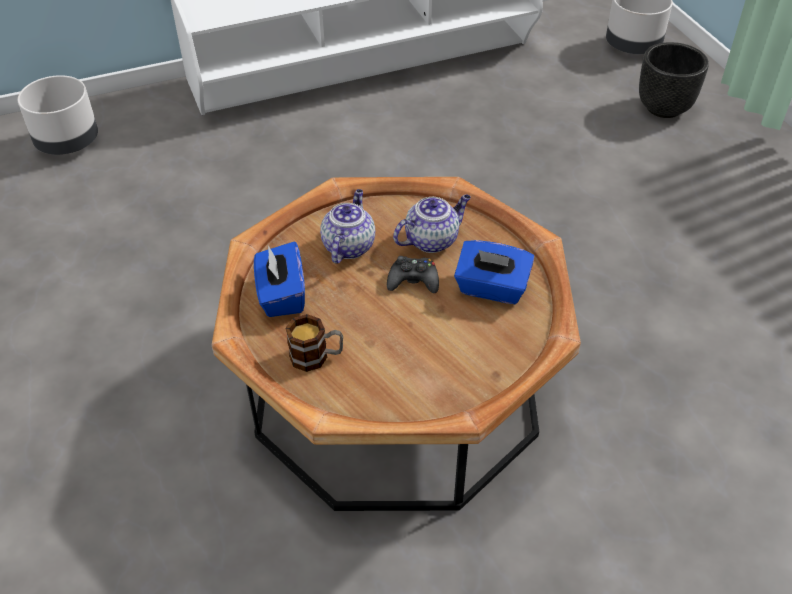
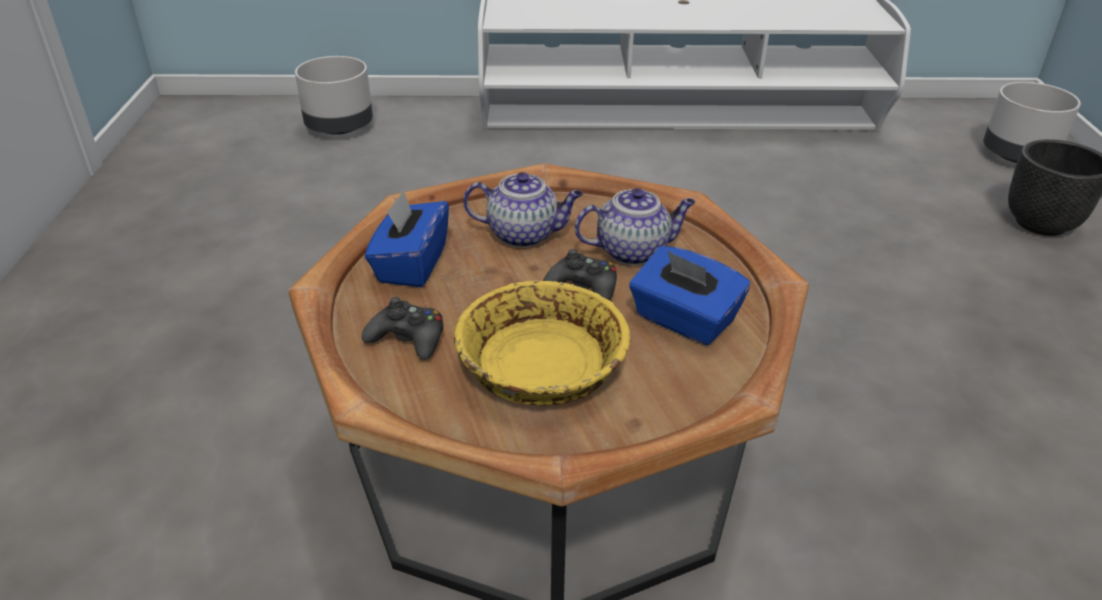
camera: 20 degrees right, 10 degrees down
(317, 357) = (408, 338): mug -> black game controller
(348, 246) = (524, 234): teapot -> teapot turned 60 degrees clockwise
(418, 352) = (540, 368): none -> yellow bowl

